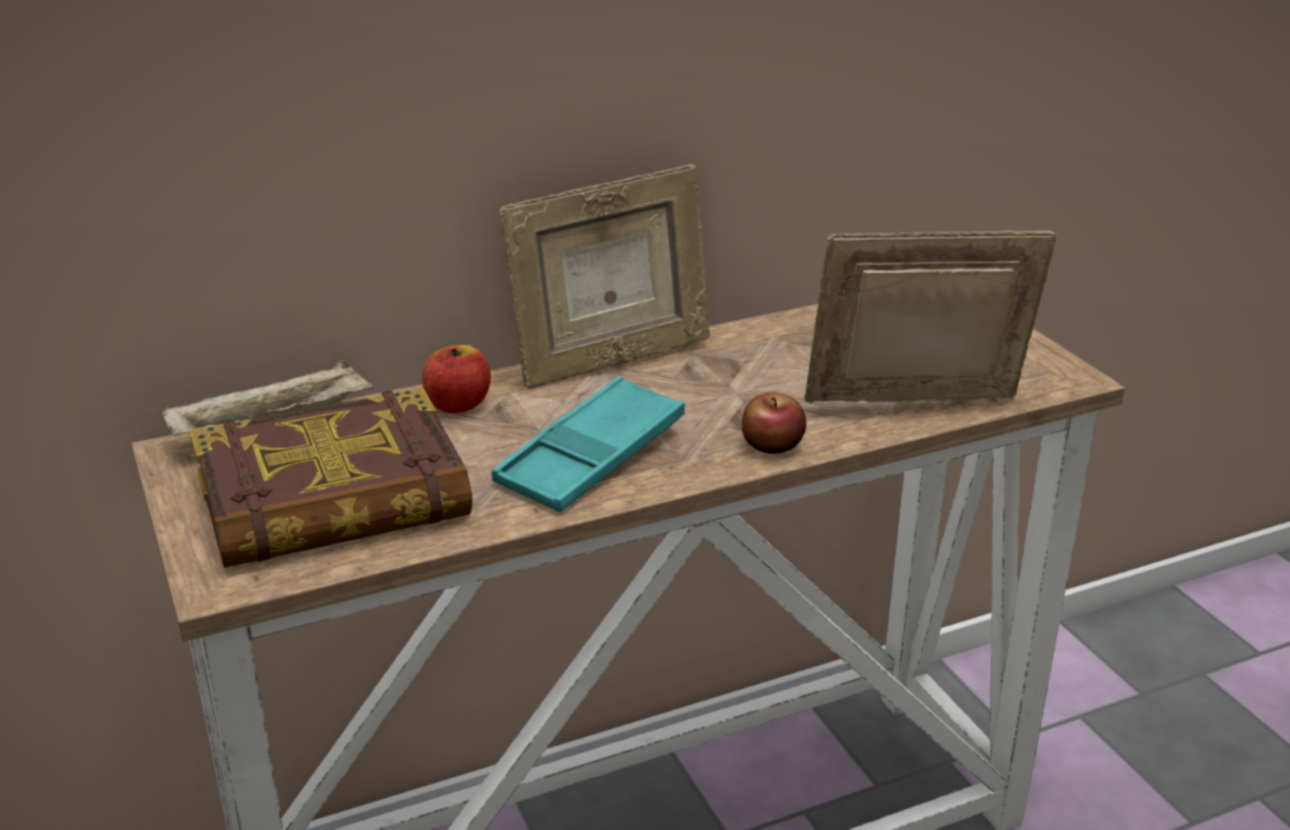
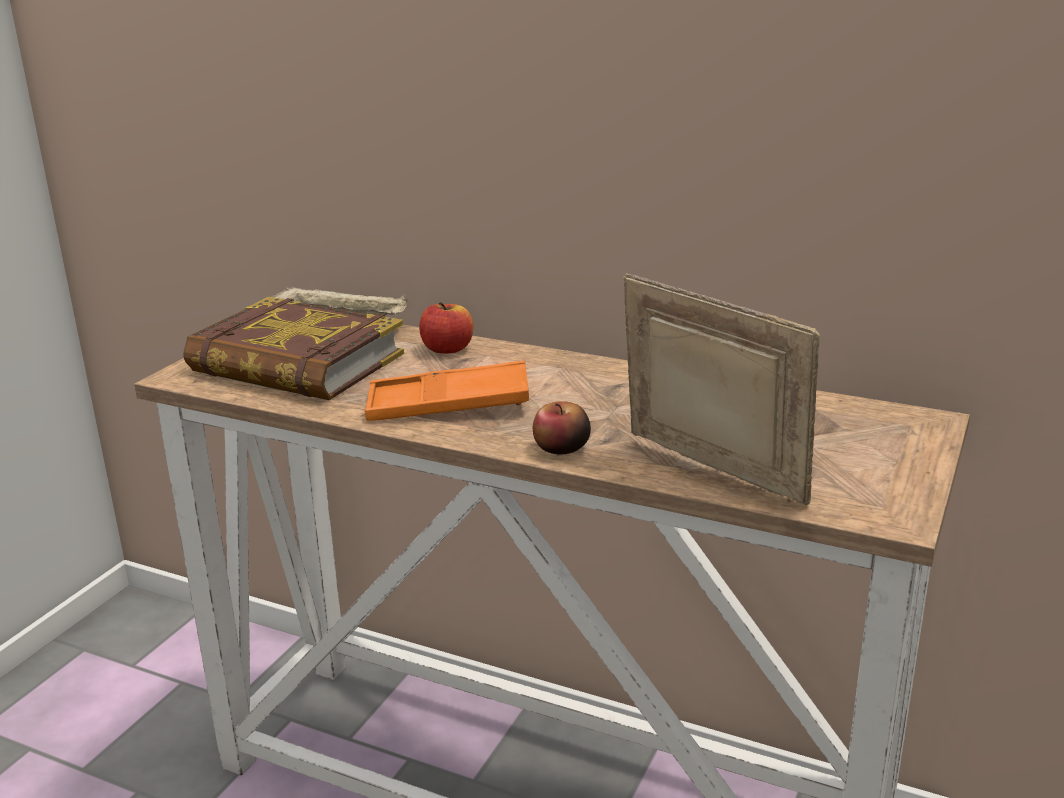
camera: 50 degrees right, 5 degrees down
(591, 457) = (448, 404): turquoise tray -> orange tray
(611, 362) = (578, 363): picture frame -> none

